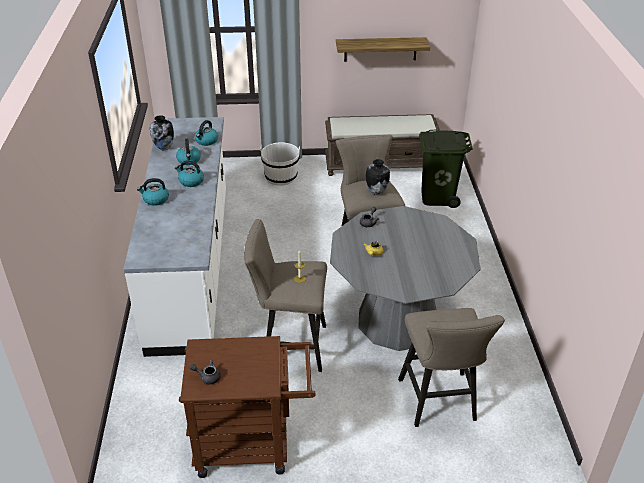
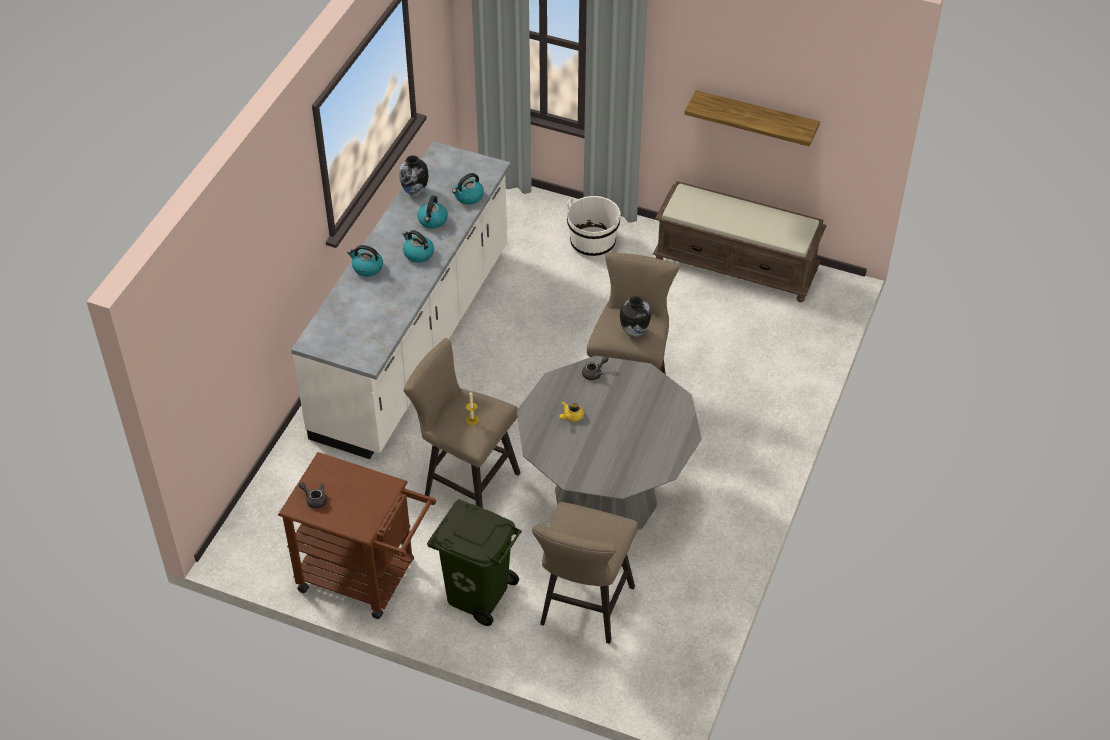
camera: 25 degrees right, 10 degrees up
(437, 196) = (777, 342): green trash can -> green trash can (478, 593)

